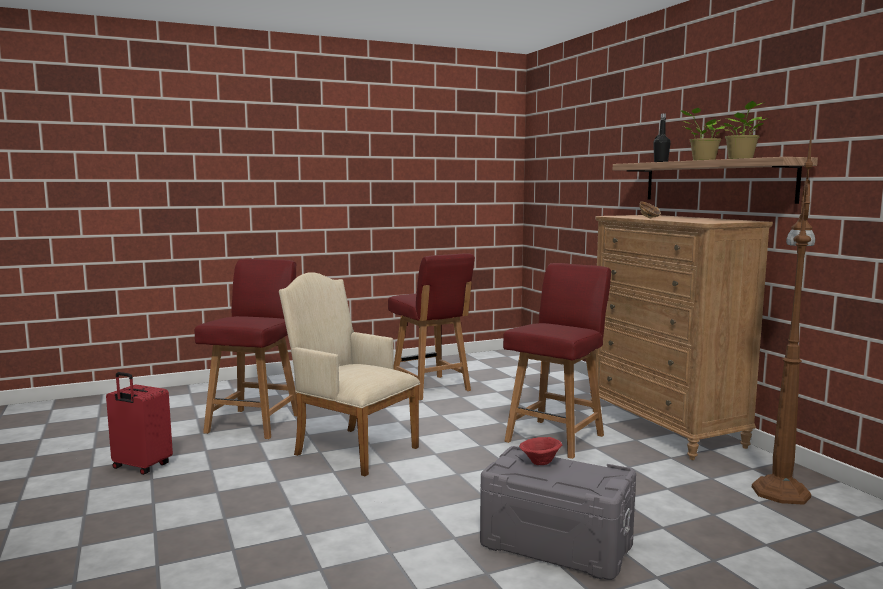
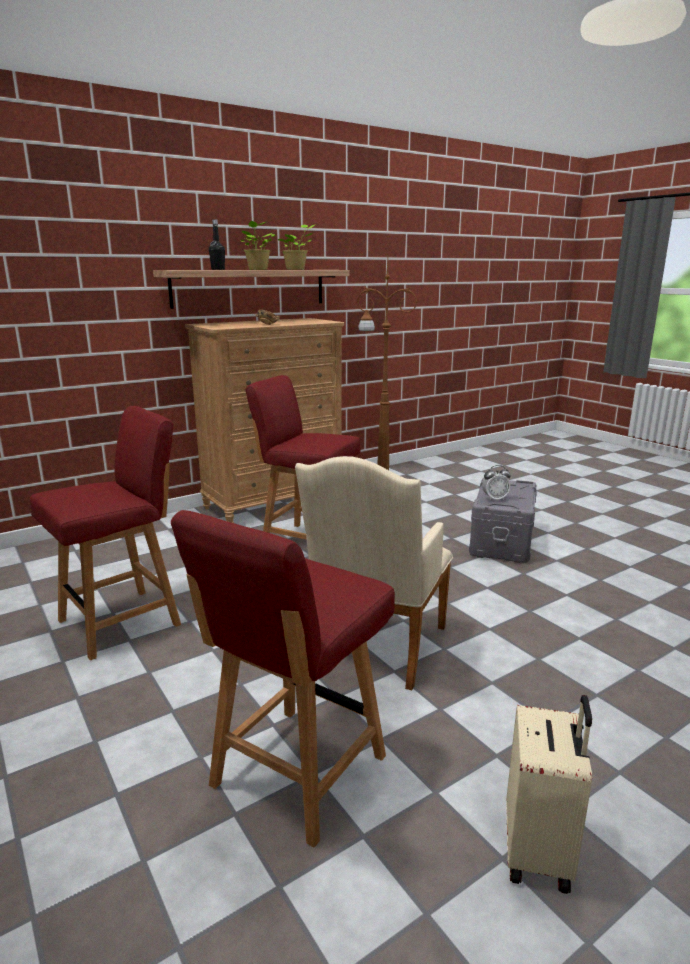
camera: 100 degrees left, 10 degrees up
(141, 467) = (539, 852): red suitcase -> beige suitcase
(255, 423) = (296, 773): red chair -> red chair turned 60 degrees counterclockwise
(540, 463) = (495, 499): red bowl -> alarm clock

